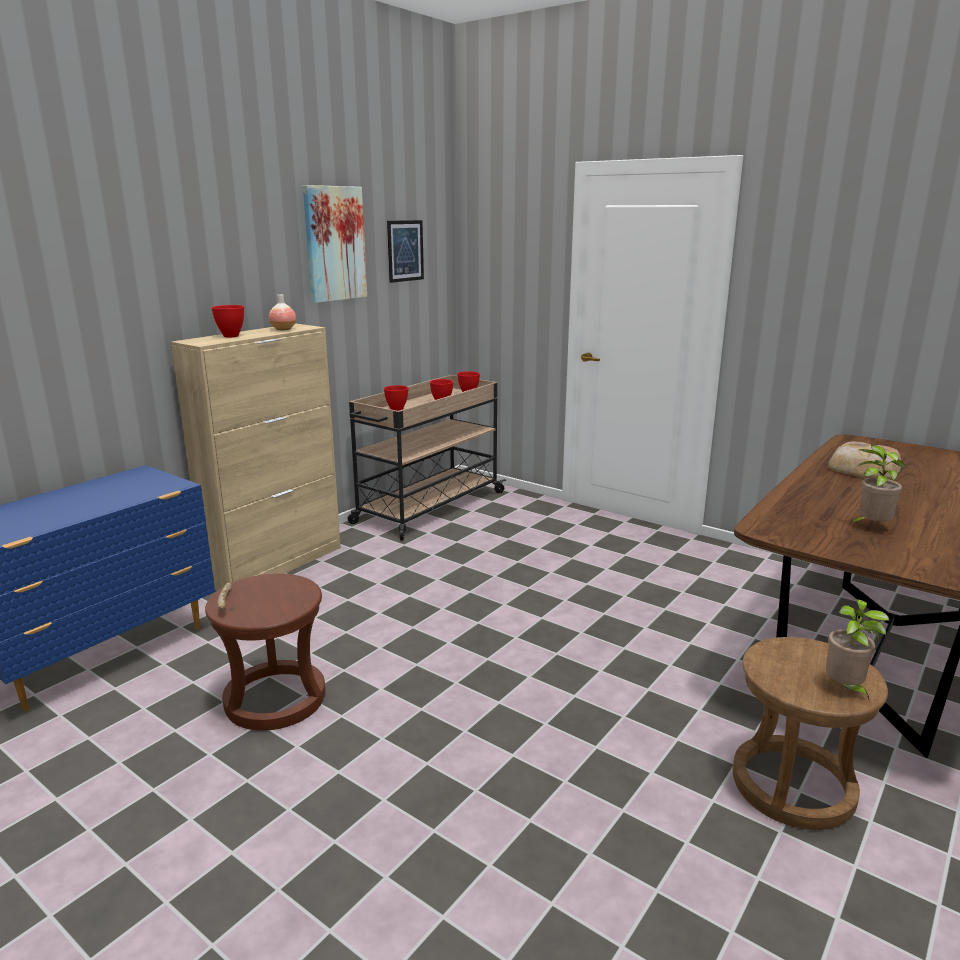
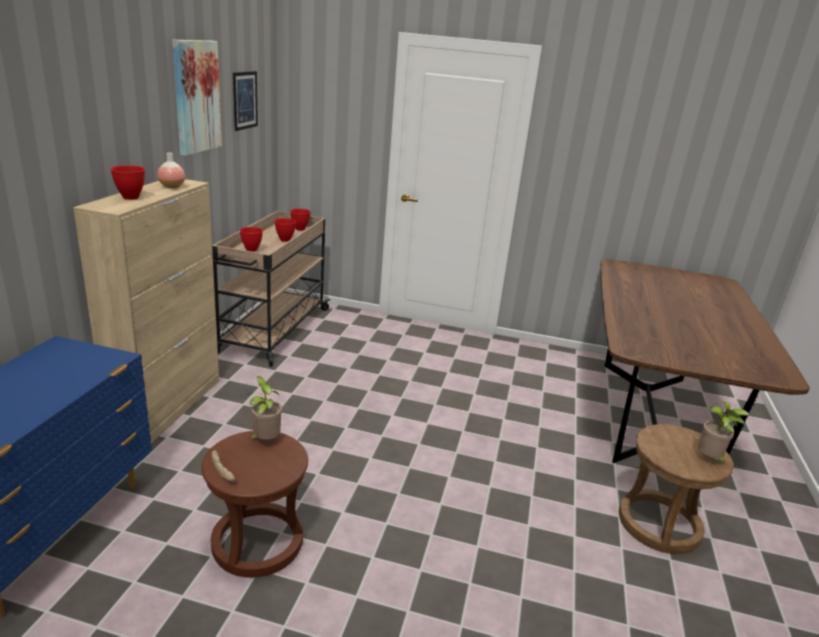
camera: 25 degrees left, 5 degrees up
(863, 468) = (640, 289): bread -> none
(870, 527) = (684, 340): potted plant -> potted plant (265, 441)

